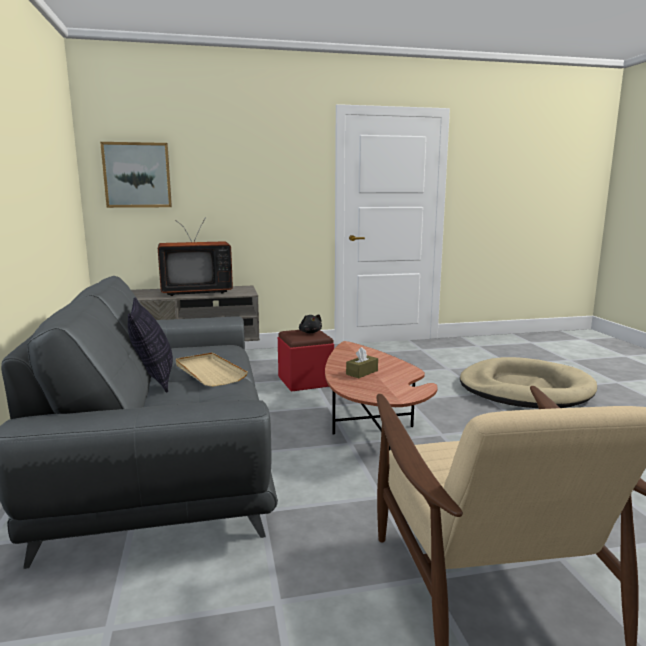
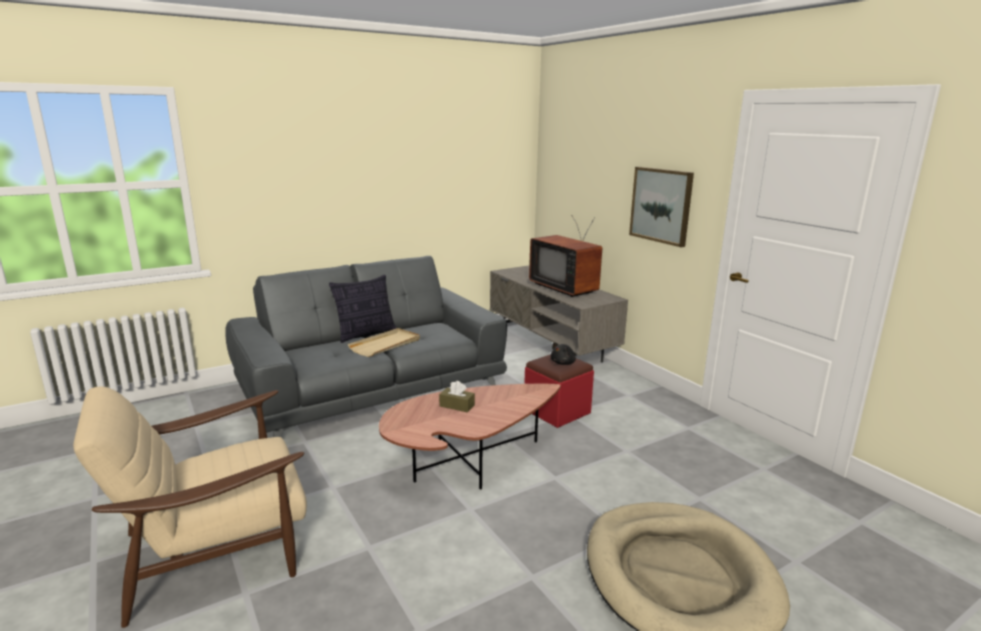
camera: 70 degrees right, 5 degrees up
(137, 175) = (566, 168): picture -> picture (661, 205)

